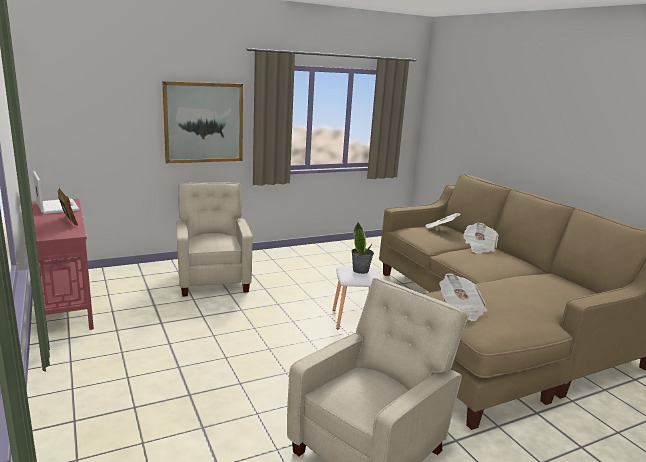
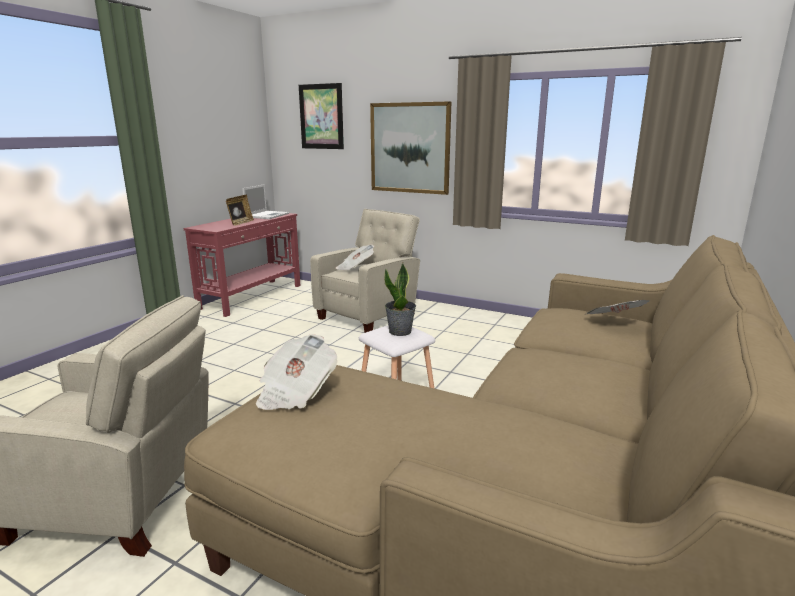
camera: 55 degrees right, 0 degrees up
(97, 91) = (321, 116): none -> picture
(479, 247) = (601, 359): newspaper -> newspaper (355, 268)

